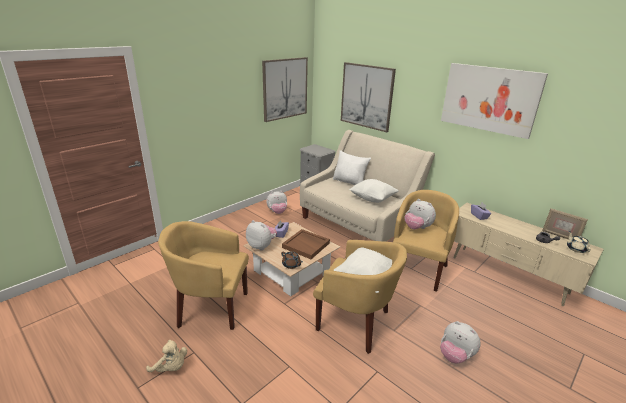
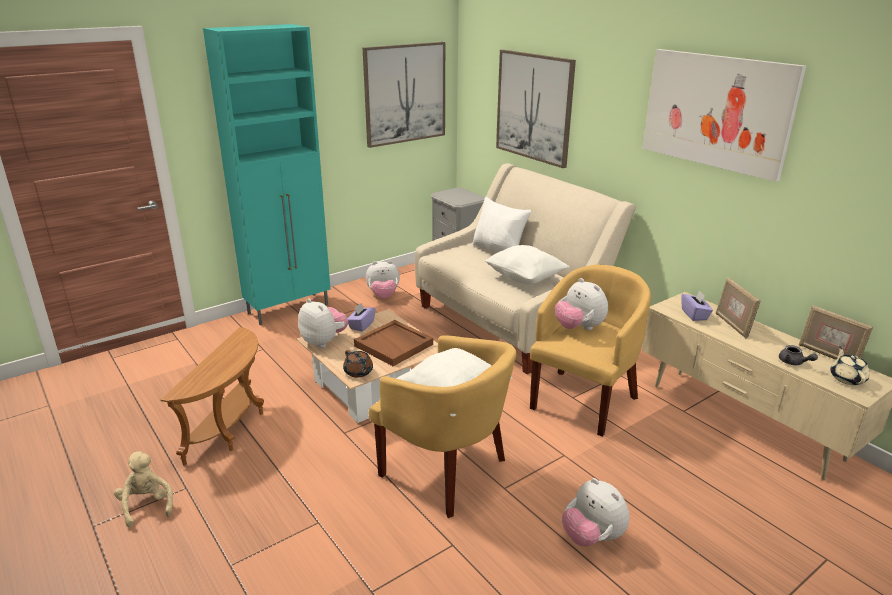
camera: 10 degrees right, 0 degrees up
(171, 368) = (147, 505): beige plush toy -> beige plush toy turned 150 degrees counterclockwise
(210, 307) = (231, 428): yellow armchair -> brown side table
(221, 224) = (290, 309): none -> turquoise cabinet
(502, 221) = (732, 325): none -> picture frame

